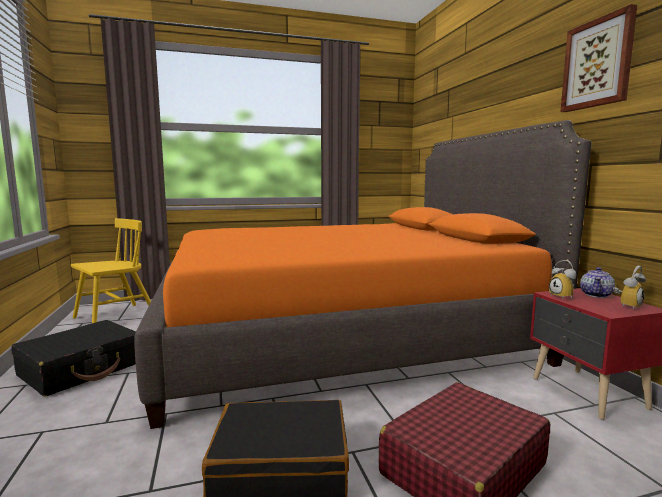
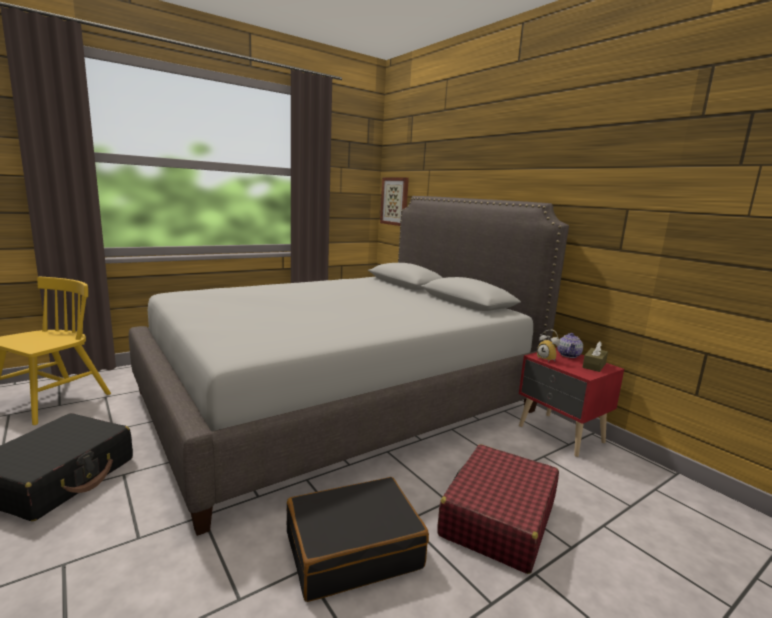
camera: 20 degrees left, 5 degrees up
(341, 337) = (340, 401): orange bed -> grey bed
(597, 63) = (575, 157): picture -> picture (395, 201)
(627, 305) = (594, 365): alarm clock -> brown tissue box

